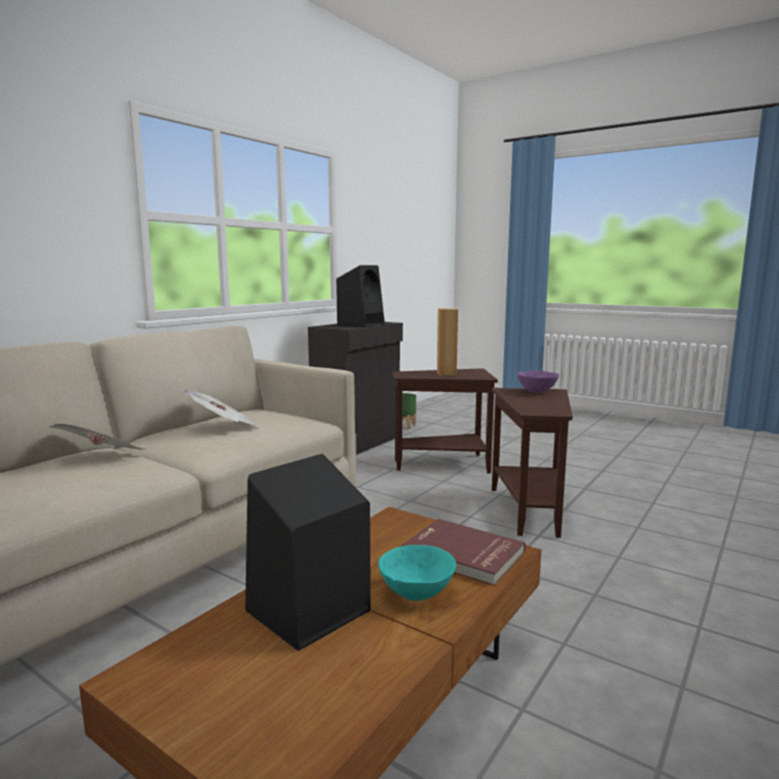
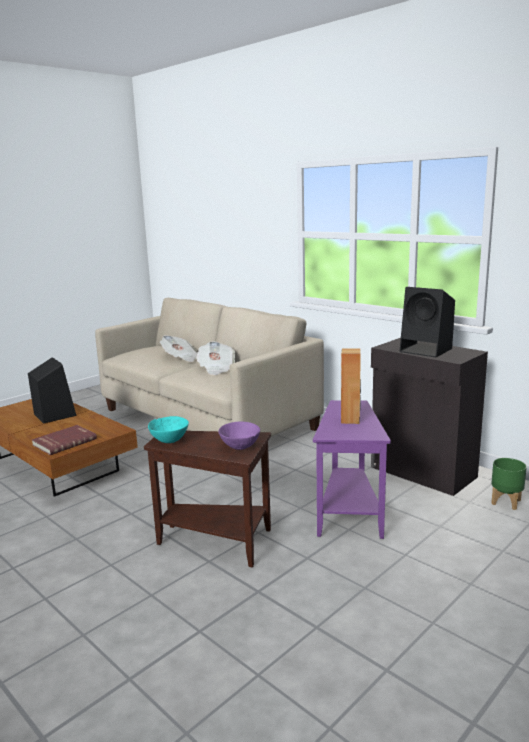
camera: 100 degrees right, 5 degrees up
(416, 593) = (45, 431): turquoise bowl -> turquoise bowl (170, 441)
(445, 464) = (349, 514): brown side table -> purple side table

